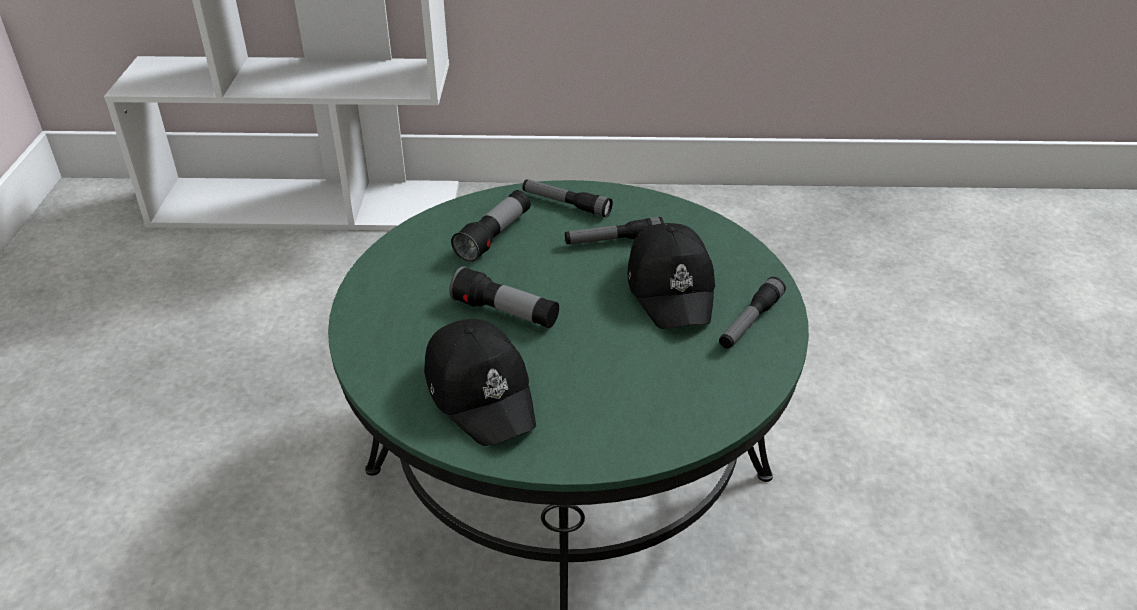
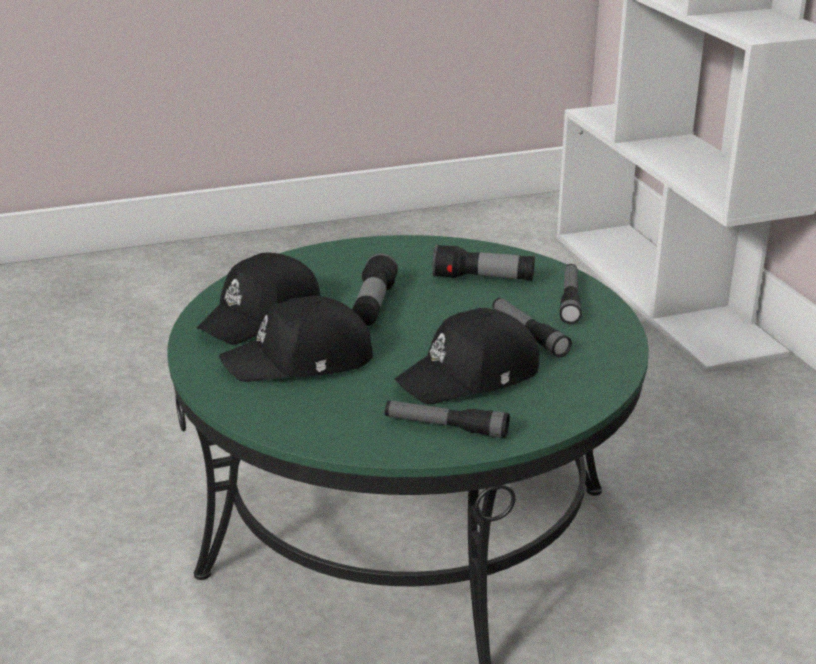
camera: 70 degrees right, 10 degrees down
(595, 382) = (301, 361): none -> black cap

